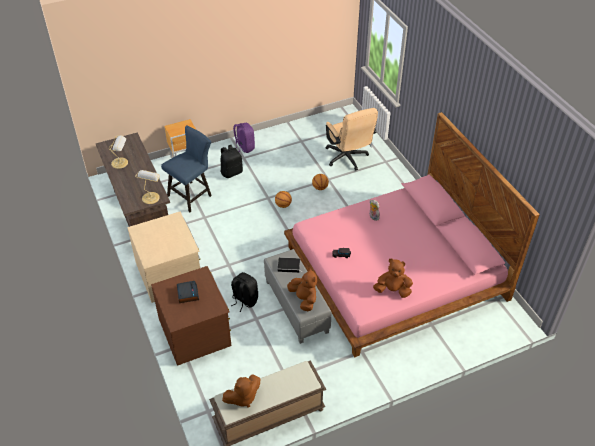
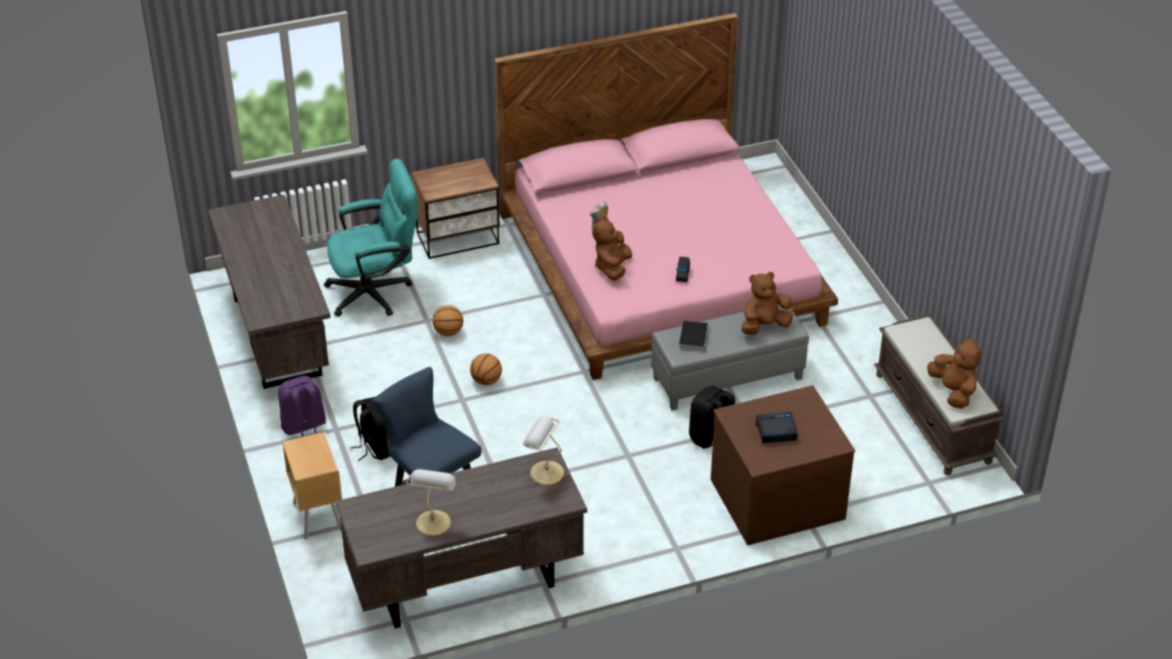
camera: 85 degrees left, 5 degrees down
(169, 273) = (641, 533): beige dresser -> none
(308, 130) = (276, 336): none -> brown desk
(348, 159) = (377, 292): beige office chair -> turquoise office chair
(392, 290) = (757, 231): brown plush toy -> brown plush toy (612, 268)
(400, 184) = (459, 239): none -> nightstand

